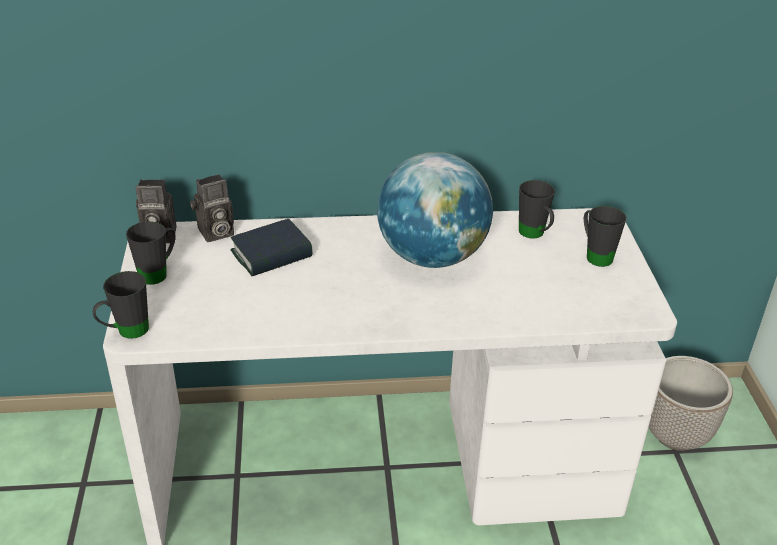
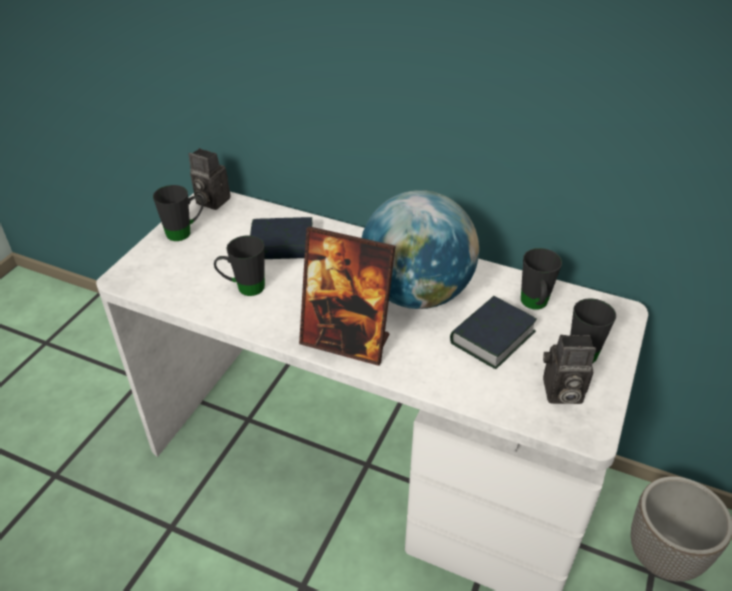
camera: 30 degrees right, 5 degrees up
(126, 332) = (120, 274): black mug -> black mug (243, 288)
(215, 233) = (254, 212): camera -> camera (560, 393)
(405, 314) = (346, 341): none -> picture frame
(522, 270) = (492, 337): none -> book

